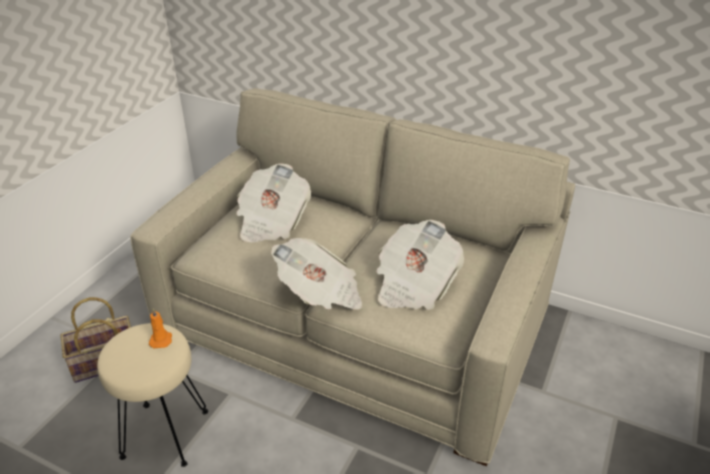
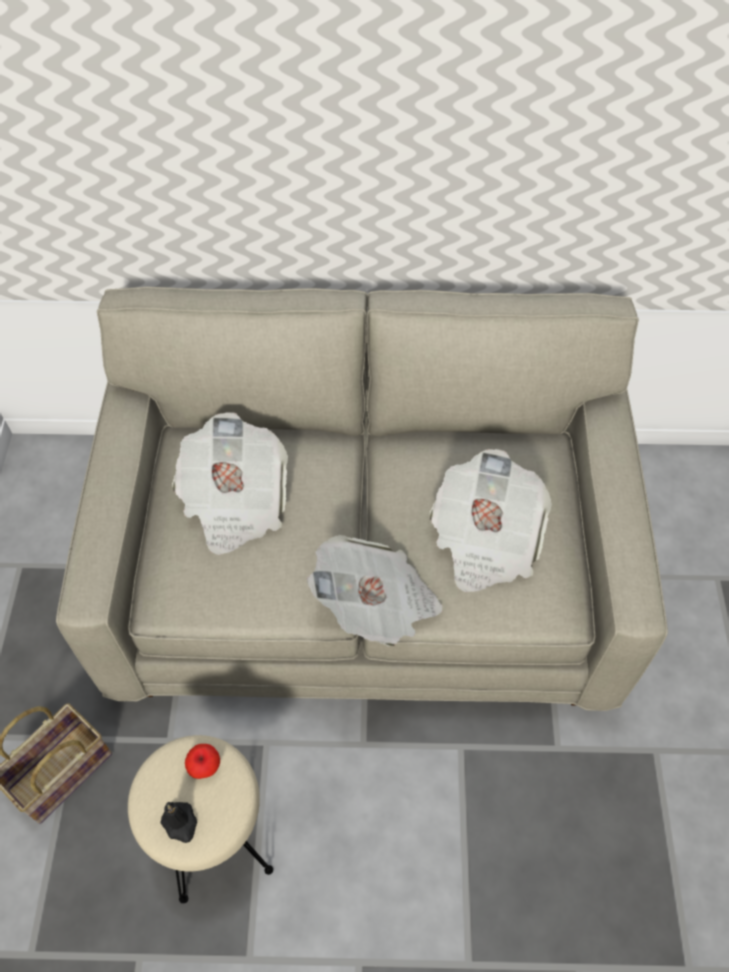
camera: 25 degrees left, 20 degrees up
(125, 361) = (180, 823): none -> black candle
(161, 339) = (204, 766): orange candle -> apple

